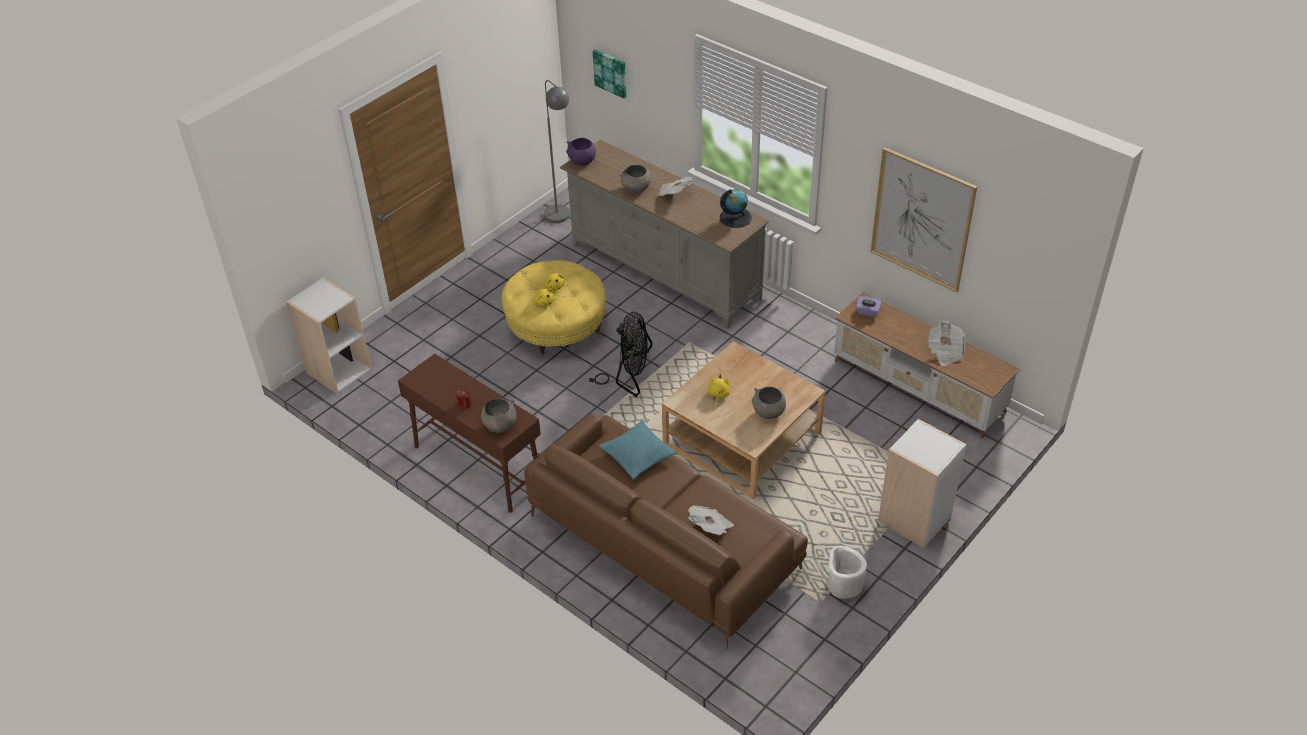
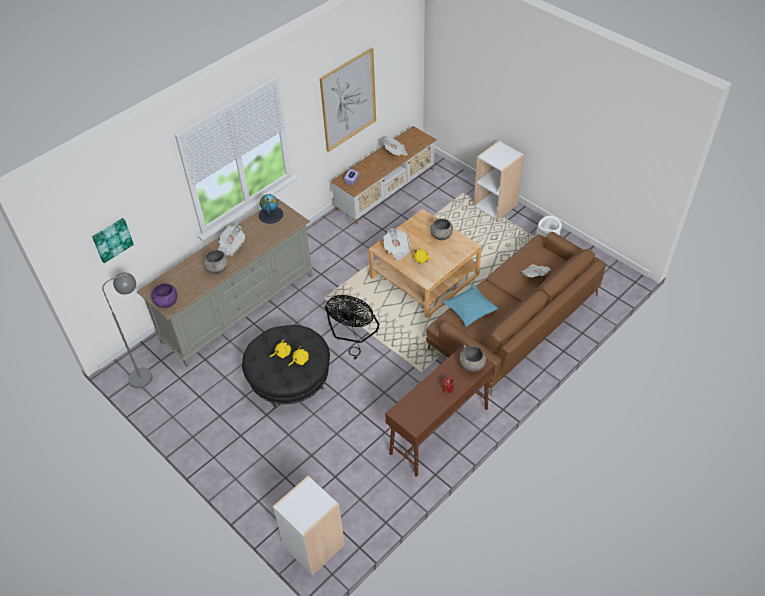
camera: 85 degrees left, 5 degrees up
(556, 327) = (290, 379): yellow ottoman -> black ottoman
(735, 369) = (397, 249): none -> newspaper

